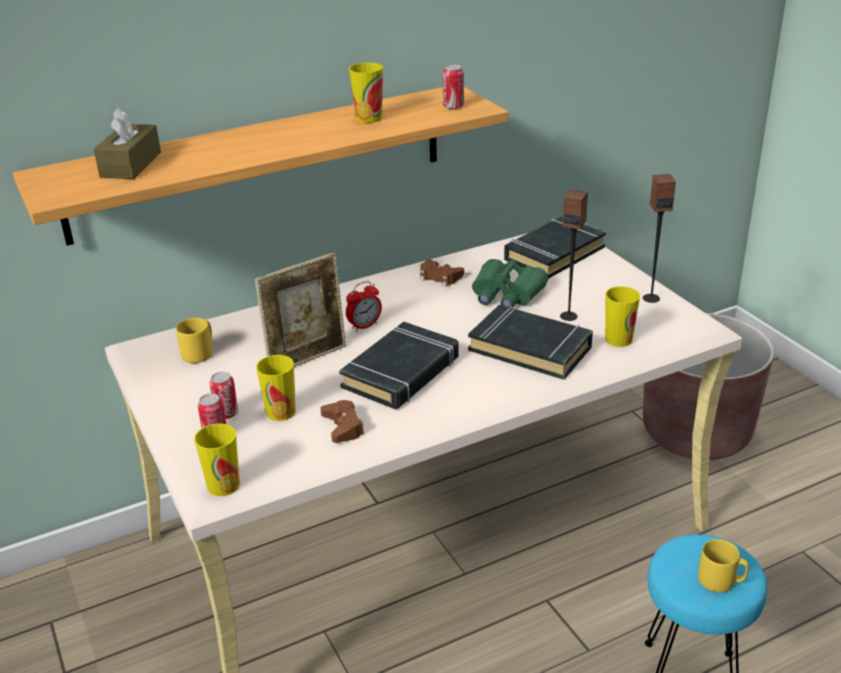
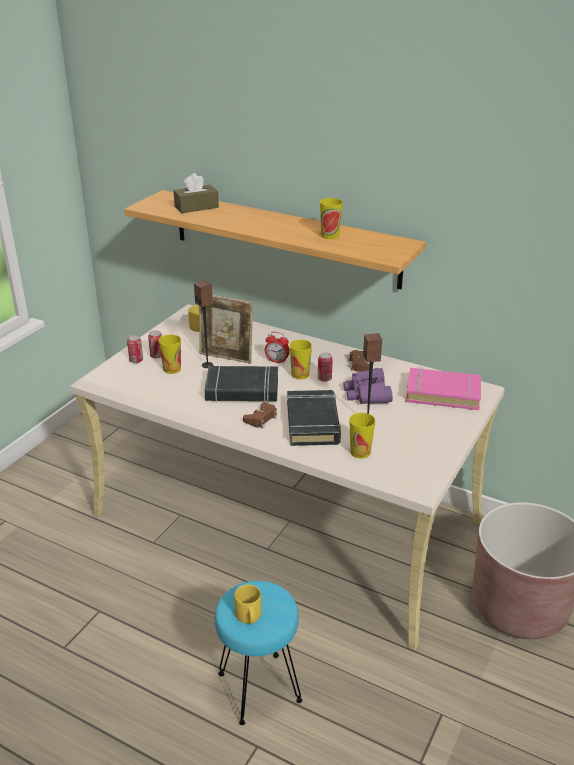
camera: 55 degrees right, 0 degrees up
(223, 485) = (101, 378): cup -> cup (300, 374)
(343, 427) = (175, 391): brown game controller -> brown game controller (261, 418)
(453, 106) = (381, 250): can -> can (324, 379)
(506, 294) = (367, 393): green binoculars -> purple binoculars
(554, 253) = (443, 393): black book -> pink book
(651, 298) = (430, 450): speaker -> speaker (207, 365)

